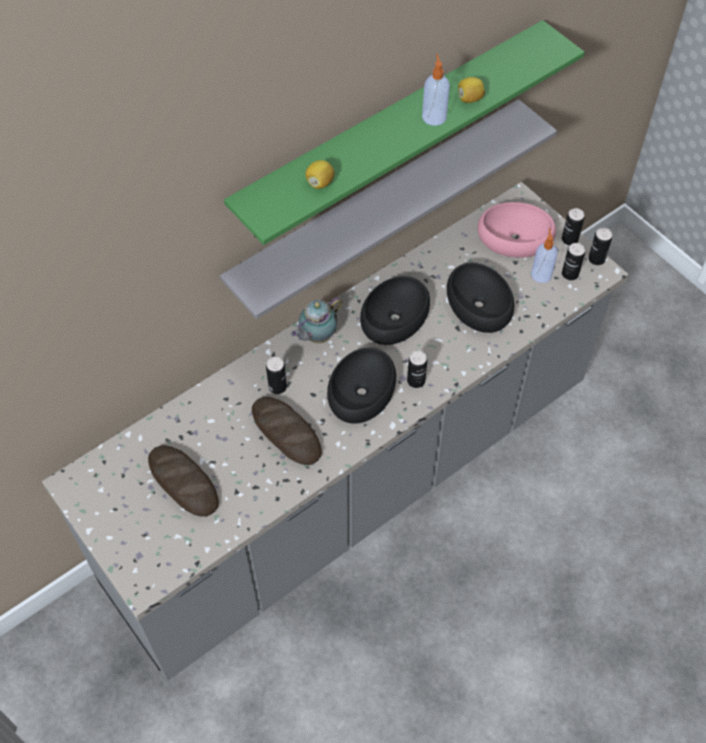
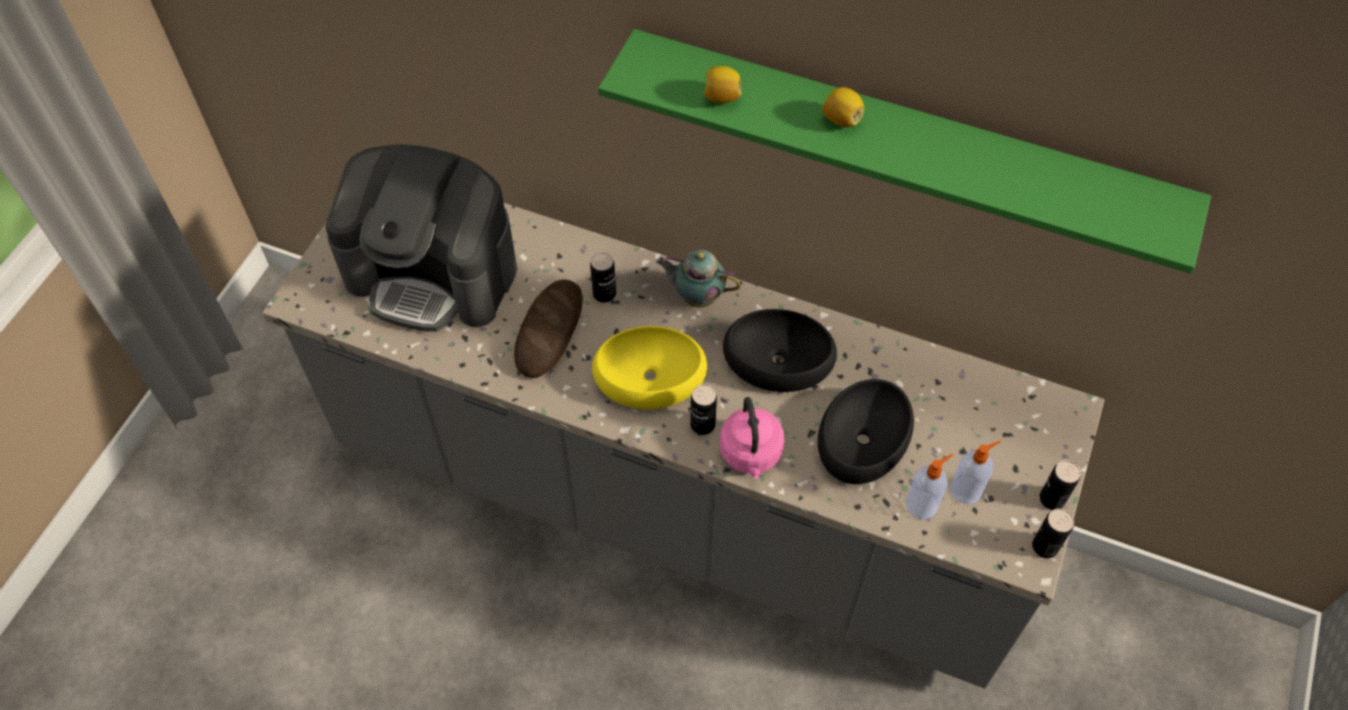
camera: 60 degrees right, 0 degrees up
(183, 483) = (433, 272): bread -> coffee machine
(361, 391) = (650, 376): black bowl -> yellow bowl
(377, 204) = (859, 226): grey shelf -> none
(434, 116) = (921, 155): soap dispenser -> soap dispenser (922, 504)
(453, 366) = (751, 454): none -> pink kettle
(469, 99) = (984, 178): lemon -> lemon (841, 119)
(515, 237) = (1004, 433): pink bowl -> none
(570, 274) = (993, 524): can -> none

